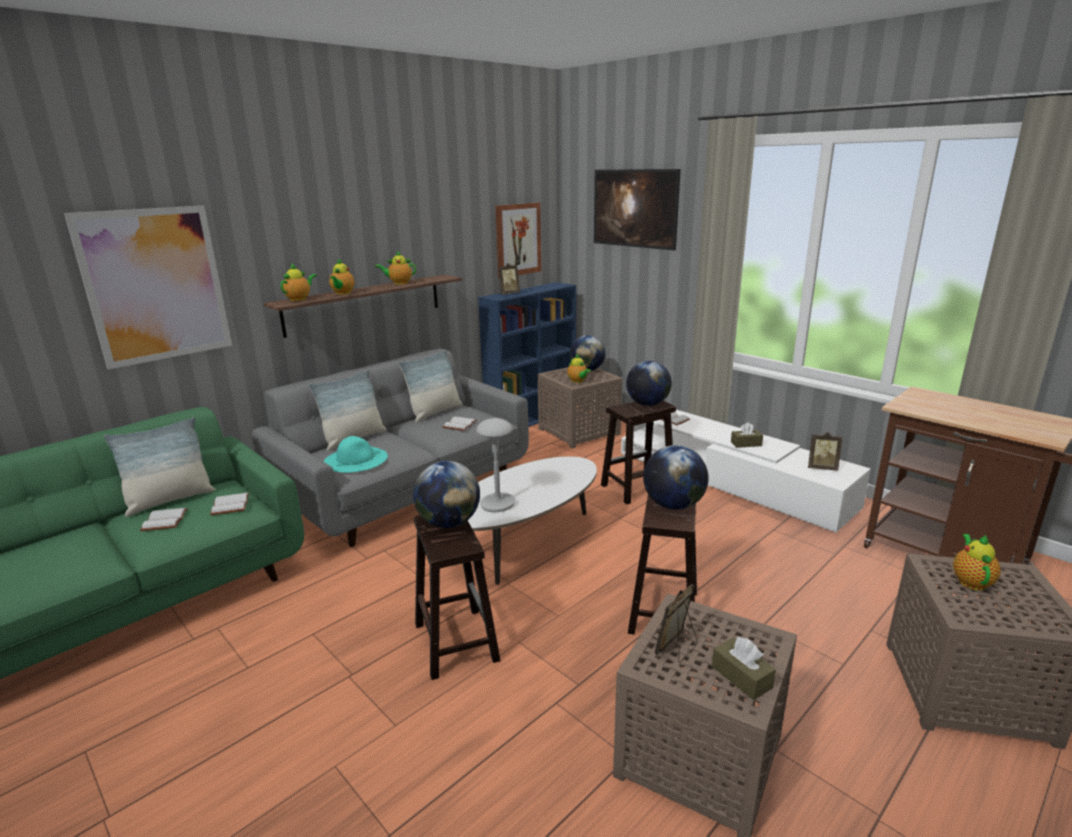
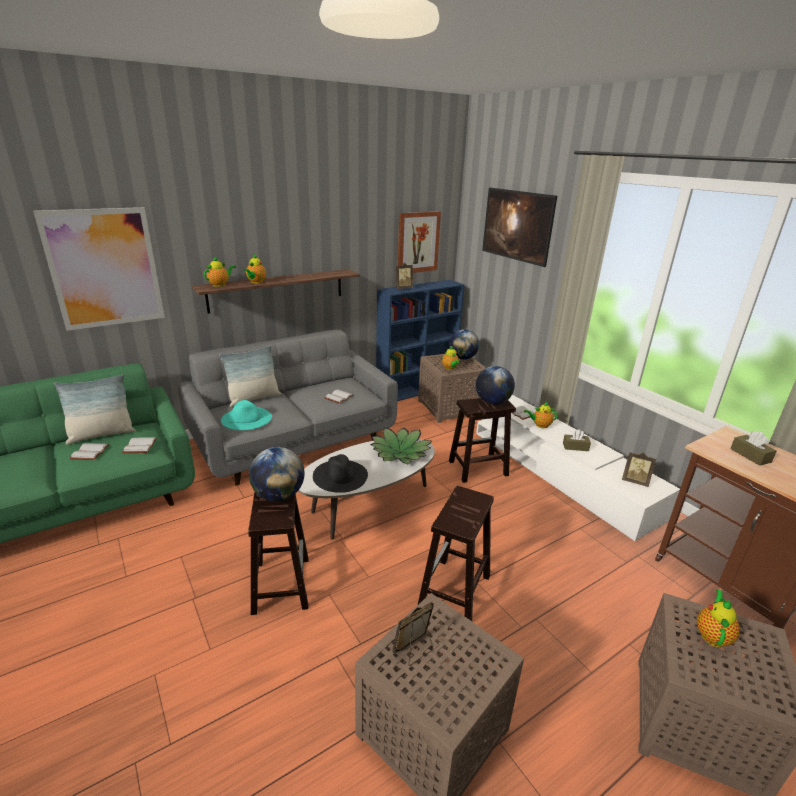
camera: 10 degrees right, 5 degrees up
(399, 283) = (306, 275): teapot -> teapot (540, 425)
(434, 412) = (325, 382): pillow -> none
(497, 504) = (340, 475): grey table lamp -> black hat
(557, 472) = (400, 452): none -> potted plant
(673, 505) = (467, 509): globe -> none
(741, 677) = (456, 691): brown tissue box -> brown tissue box (750, 455)

